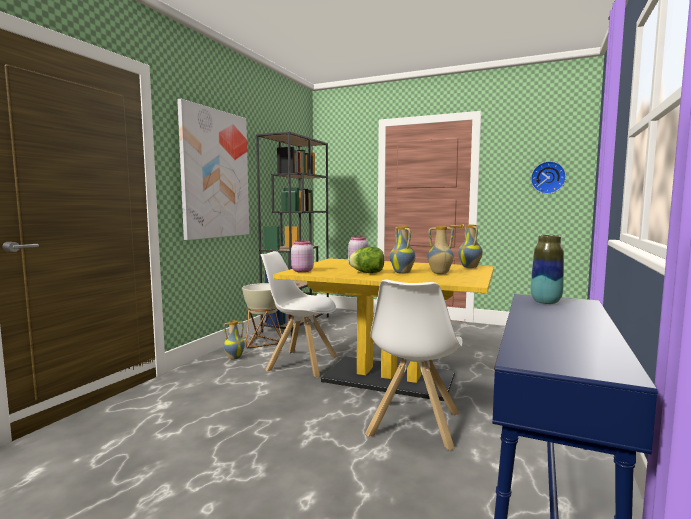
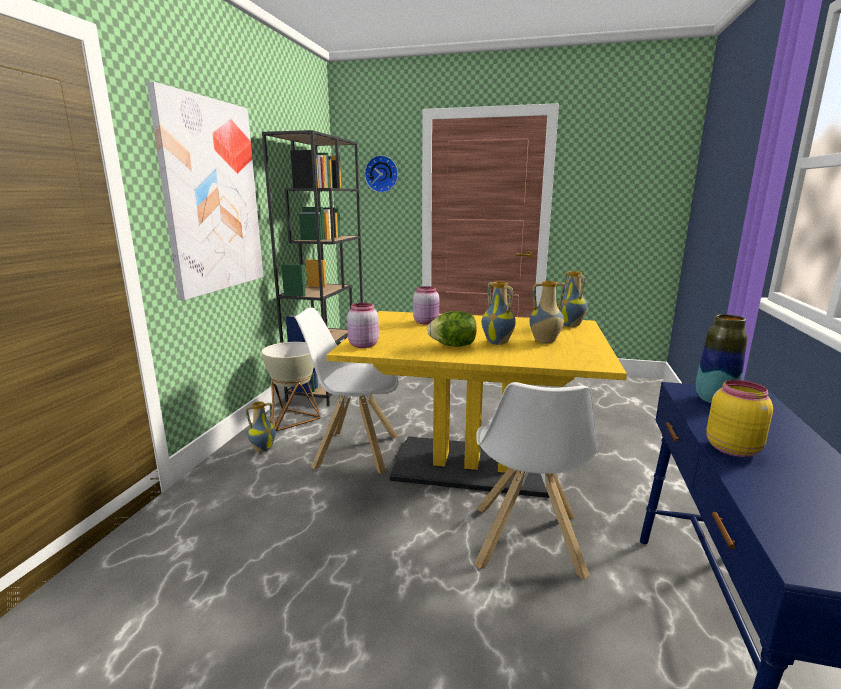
camera: 10 degrees left, 10 degrees up
(530, 320) = (731, 448): none -> yellow jar
(548, 177) = (637, 195): wall clock -> wall clock (382, 174)

